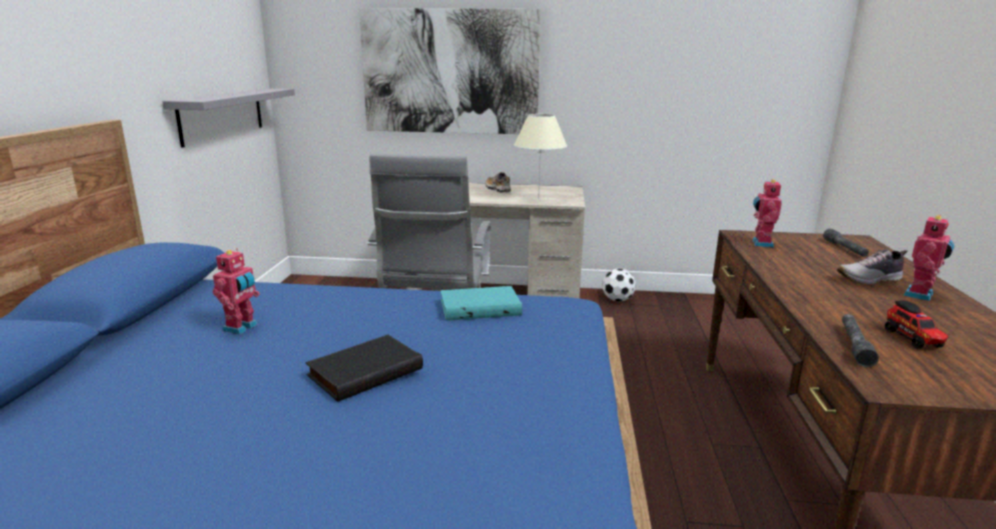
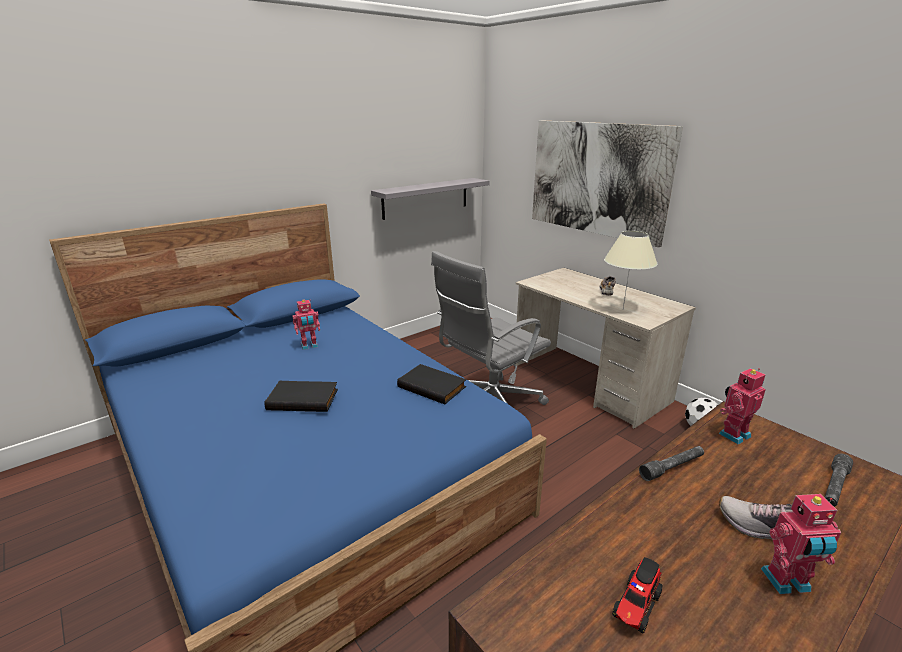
camera: 45 degrees right, 5 degrees up
(480, 307) = (433, 386): turquoise book -> black book
(854, 345) = (560, 570): grey flashlight -> grey flashlight (672, 467)

